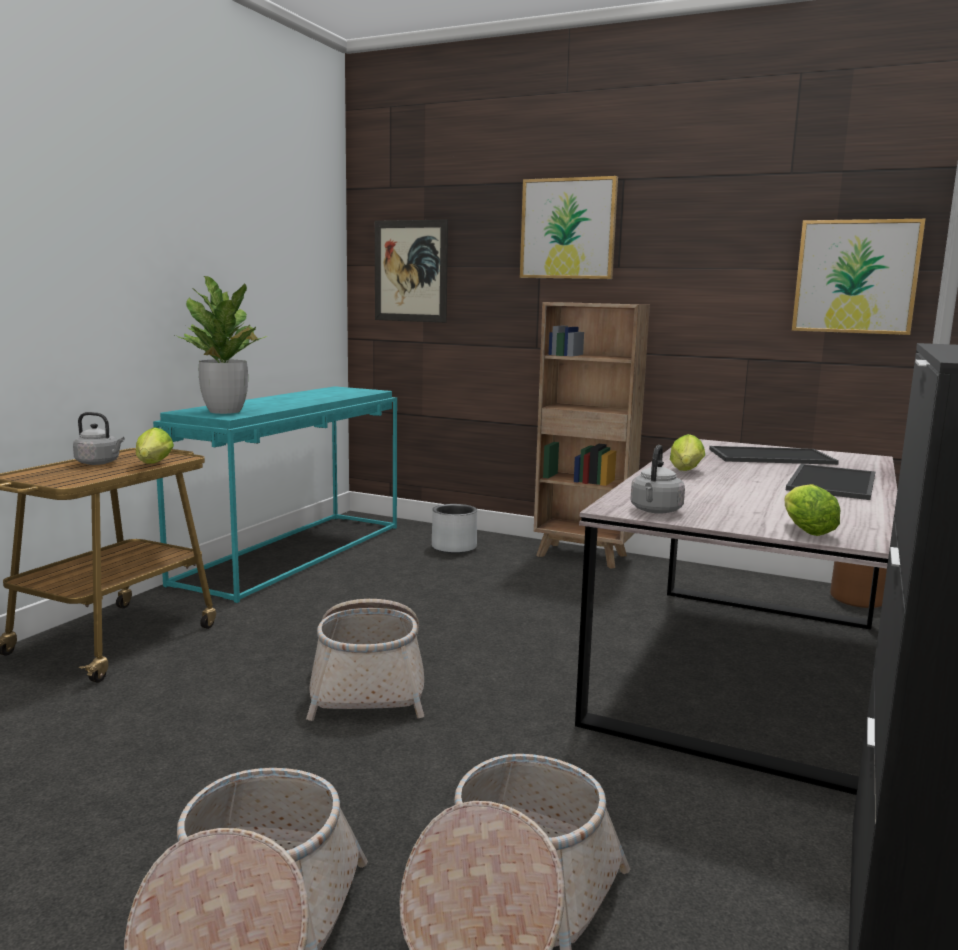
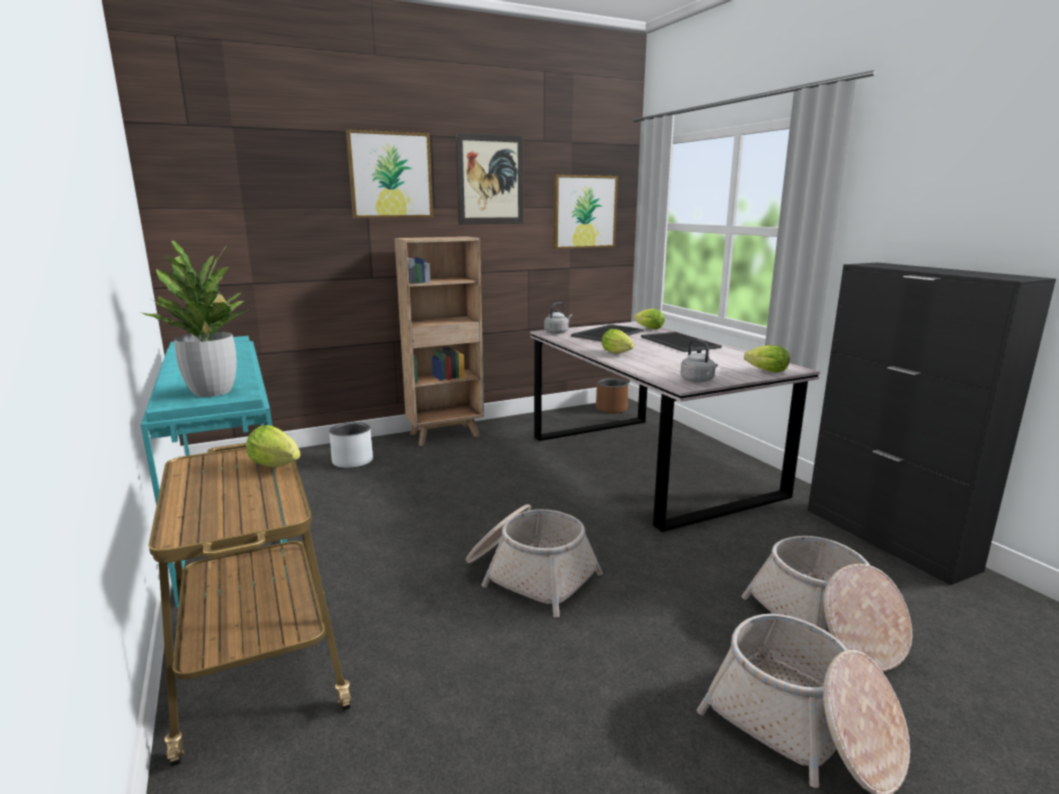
camera: 50 degrees left, 5 degrees up
(99, 463) = (206, 487): grey kettle -> grey kettle (557, 332)
(410, 271) = (229, 214): picture -> picture (490, 180)
(861, 463) = (647, 328): none -> lettuce

